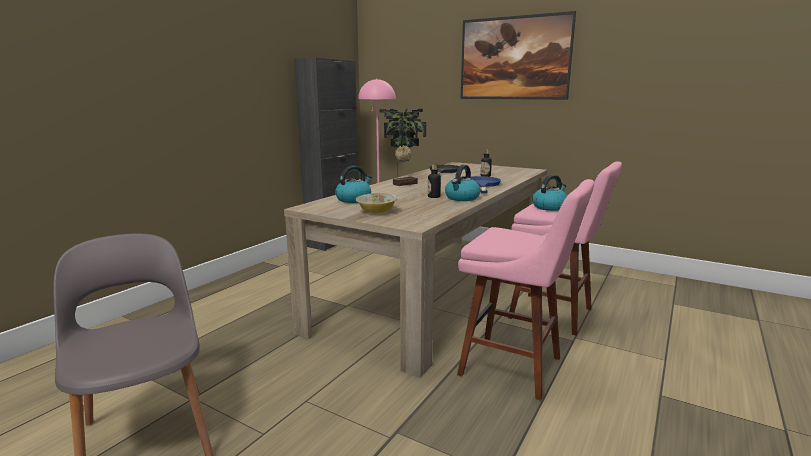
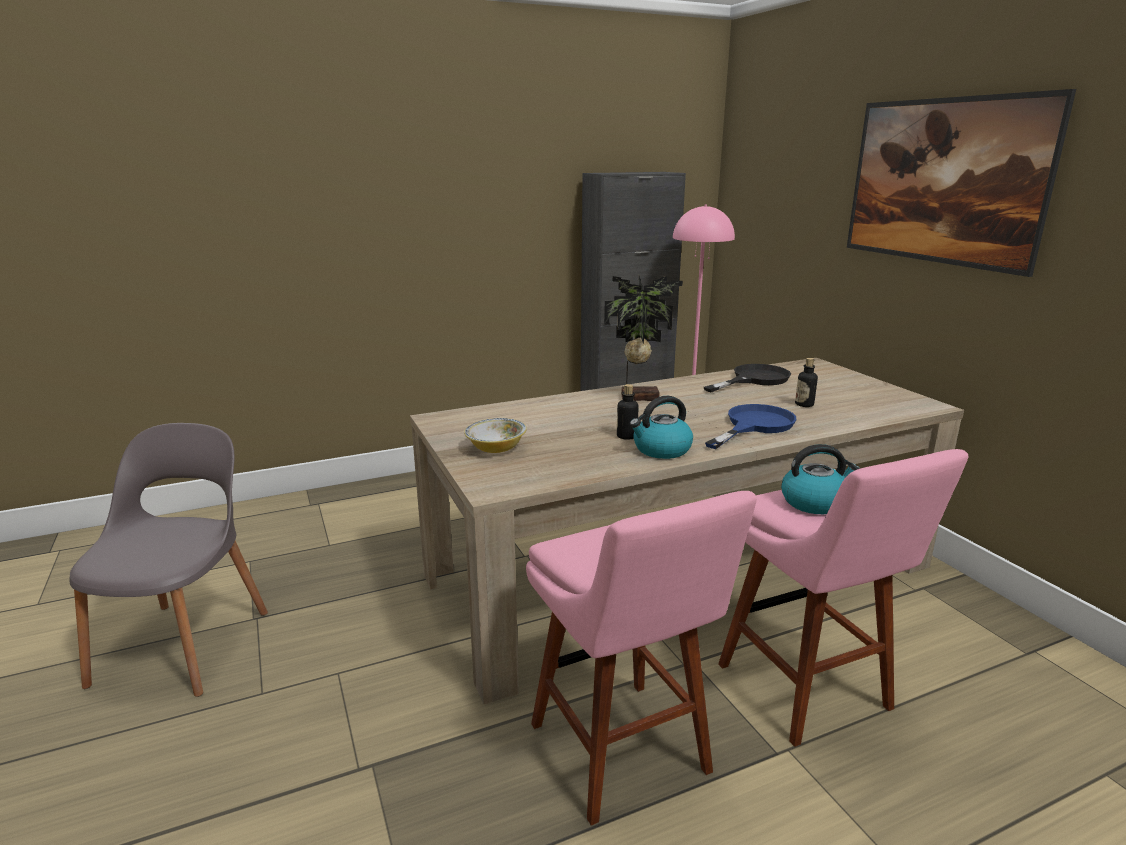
camera: 35 degrees right, 5 degrees up
(354, 199) = (514, 416): kettle -> none

